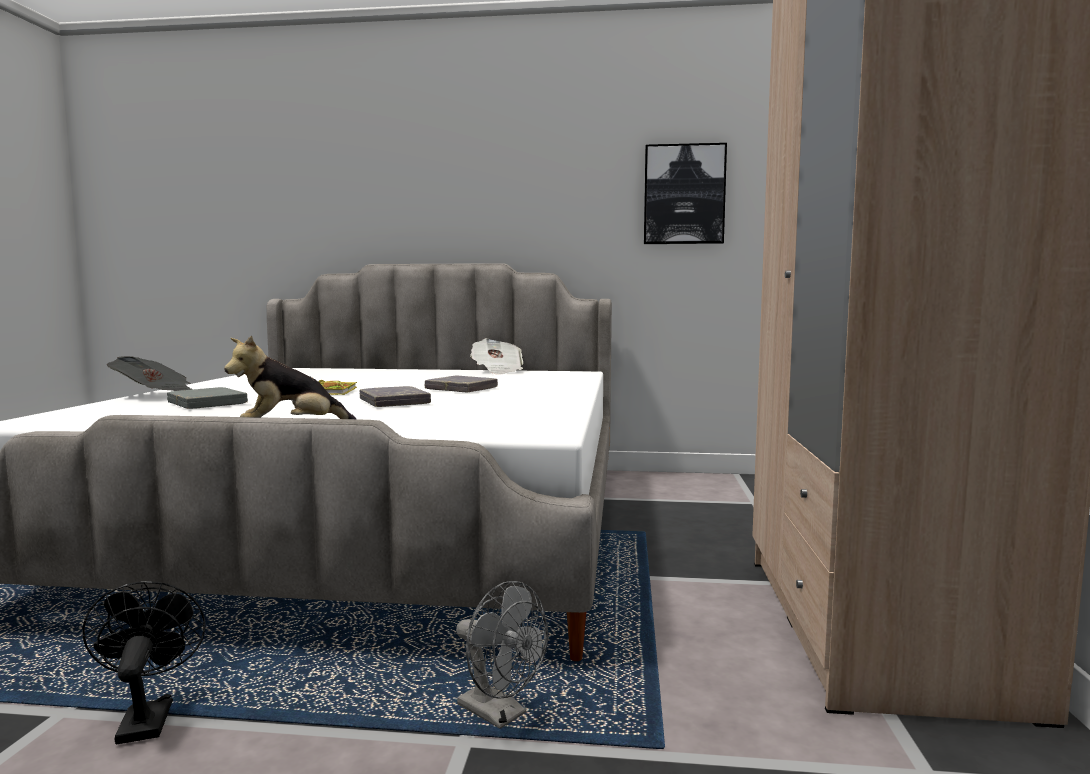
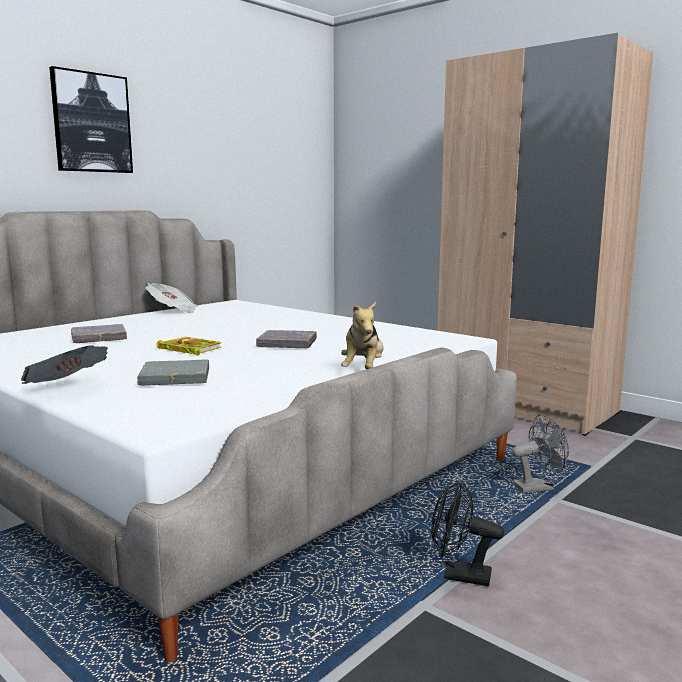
camera: 55 degrees left, 5 degrees up
(461, 389) = (254, 327): grey book -> grey book (99, 338)
(684, 195) = (261, 155): picture -> picture (91, 123)

